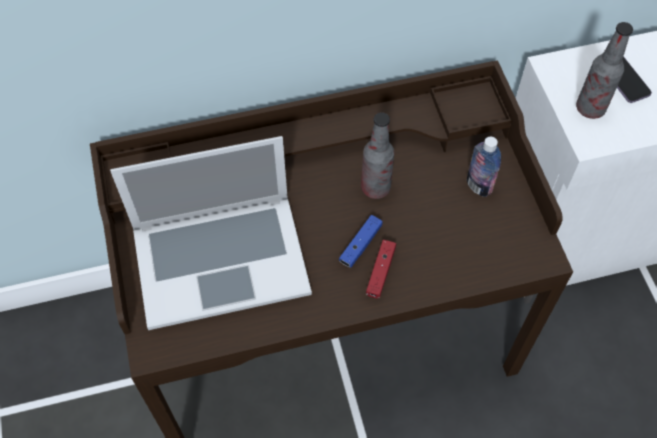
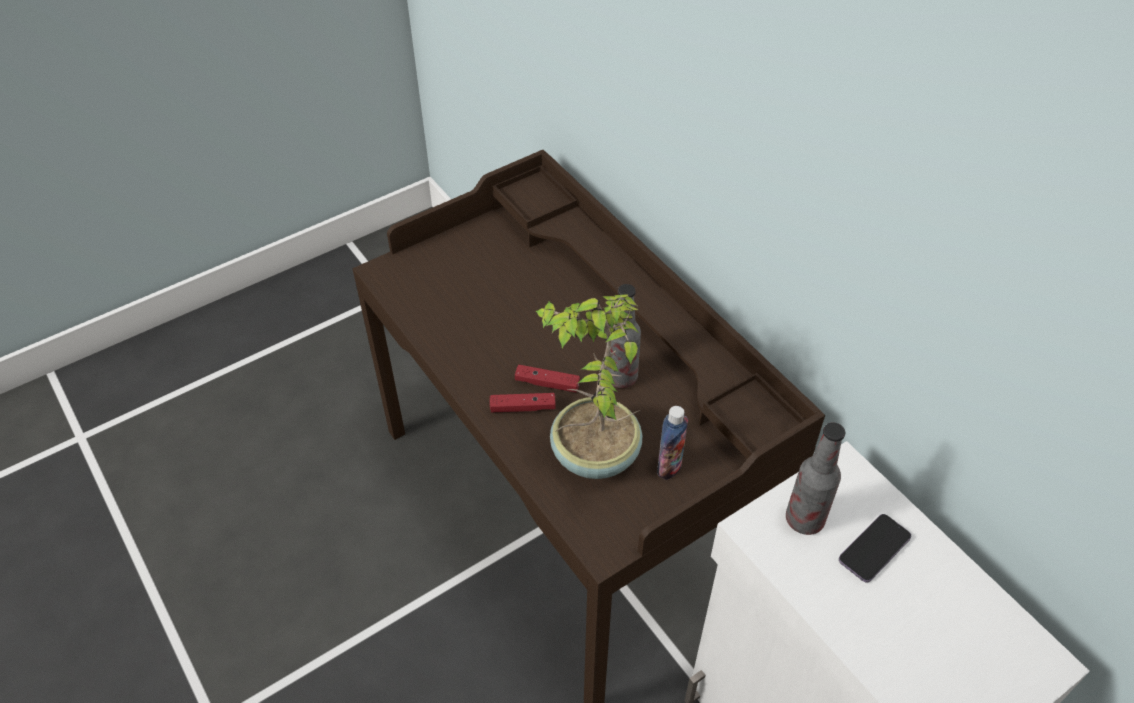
camera: 70 degrees right, 10 degrees down
(220, 259) = (487, 287): laptop -> none
(360, 245) = (547, 383): blue game controller -> red game controller
(450, 235) = (593, 455): none -> potted plant

